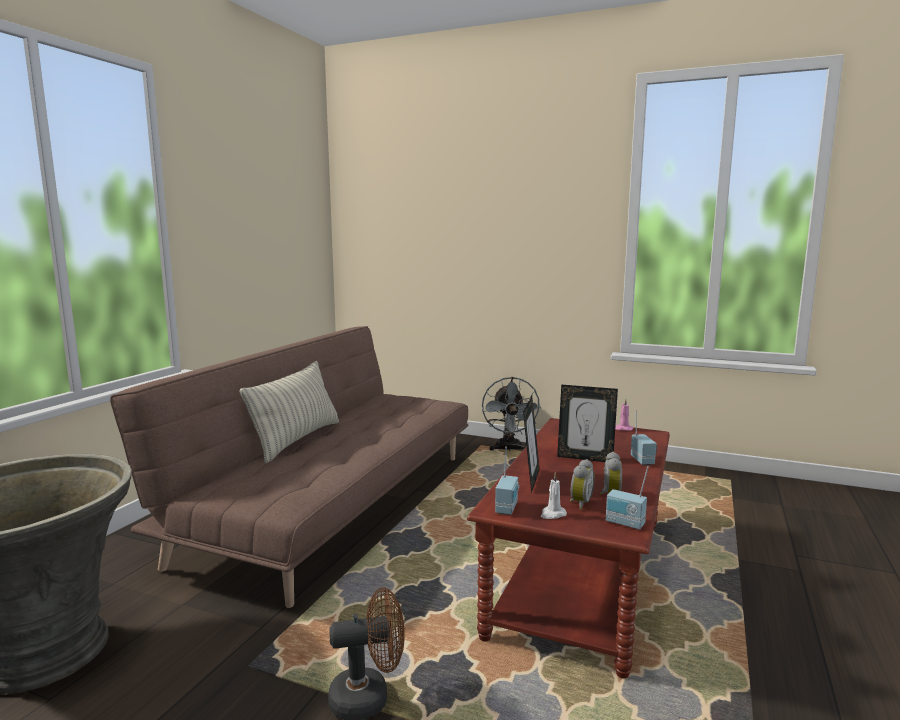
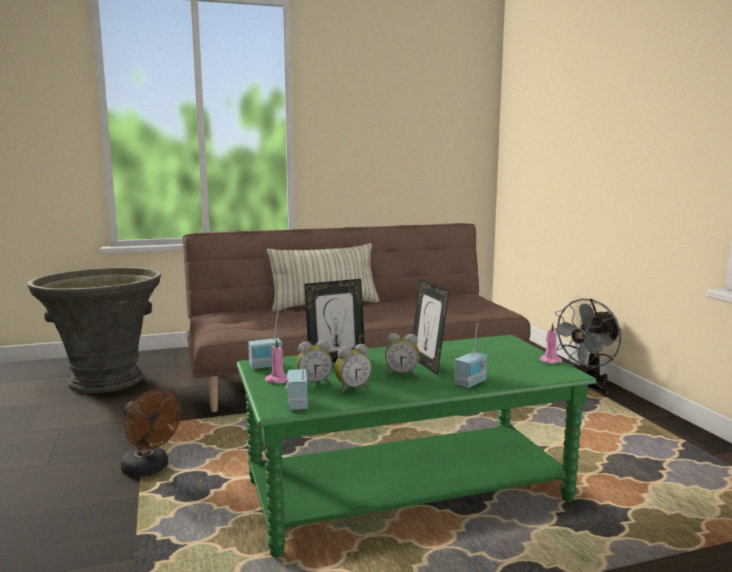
camera: 50 degrees right, 0 degrees up
(552, 514) = (276, 380): white candle -> pink candle
(580, 575) = (408, 491): brown coffee table -> green coffee table
(596, 471) = (402, 374): none -> alarm clock

